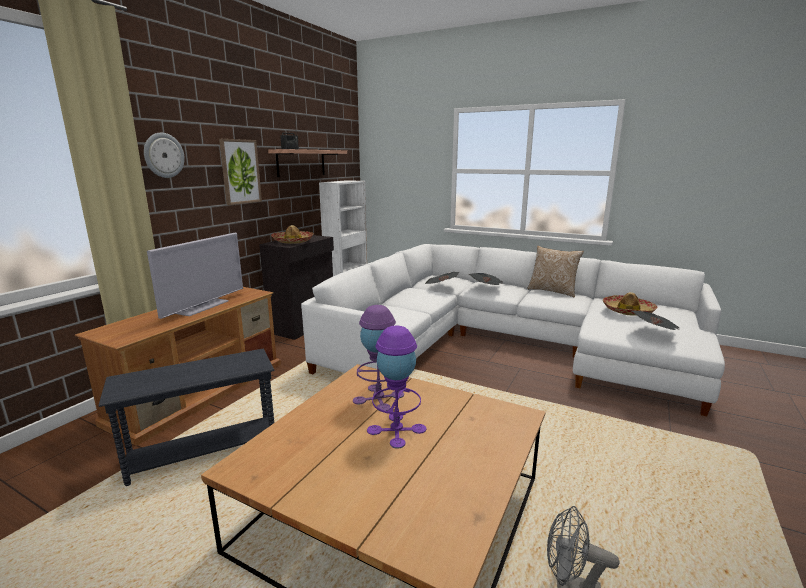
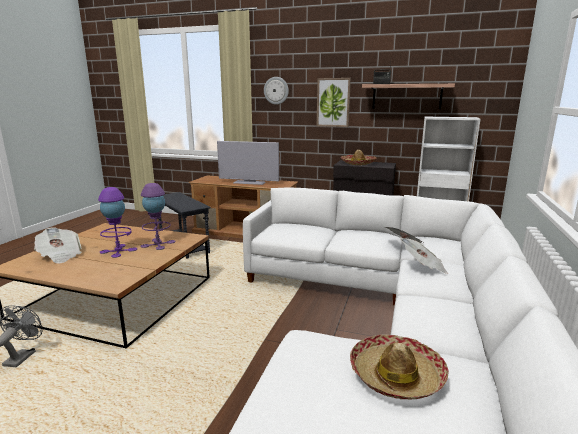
camera: 80 degrees right, 0 degrees up
(552, 291) = (467, 315): pillow -> none
(654, 332) = (295, 386): newspaper -> newspaper (60, 255)

